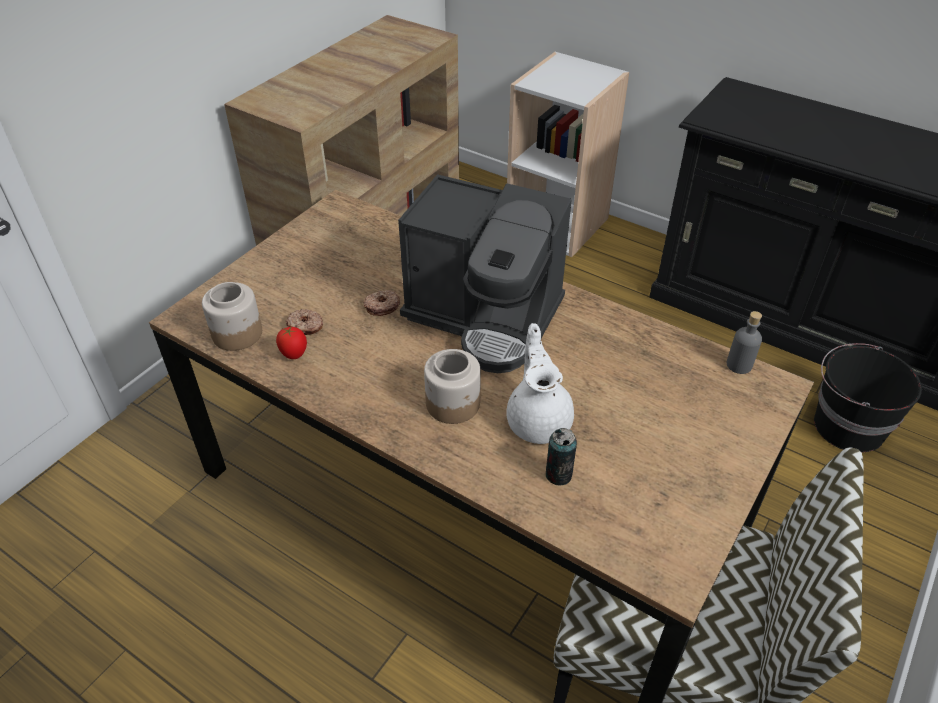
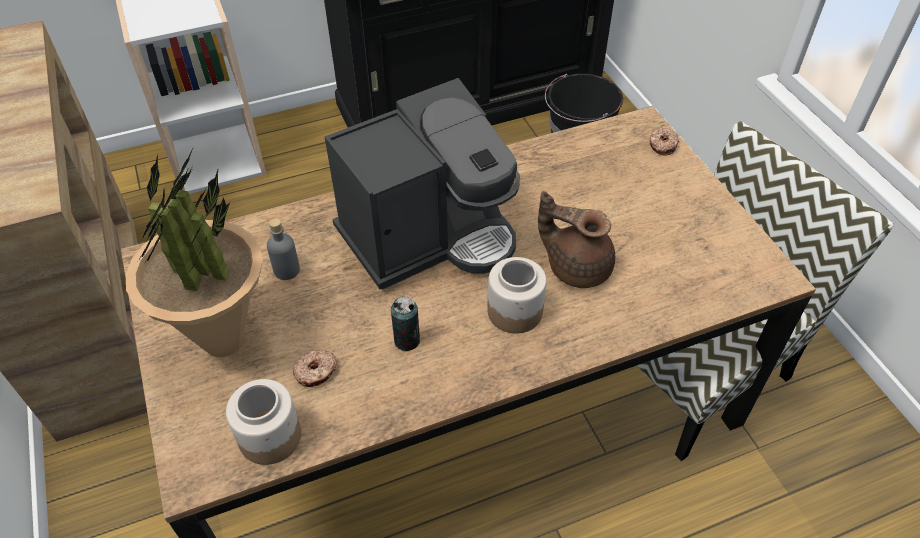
camera: 55 degrees left, 5 degrees up
(294, 355) = (349, 400): tomato -> none
(297, 271) = (223, 341): none -> potted plant
(382, 306) = (345, 299): donut -> donut (662, 145)
(539, 420) = (576, 266): white teapot -> brown teapot
(558, 475) = (641, 286): can -> can (407, 340)
(739, 365) = (608, 129): grey bottle -> grey bottle (287, 270)

